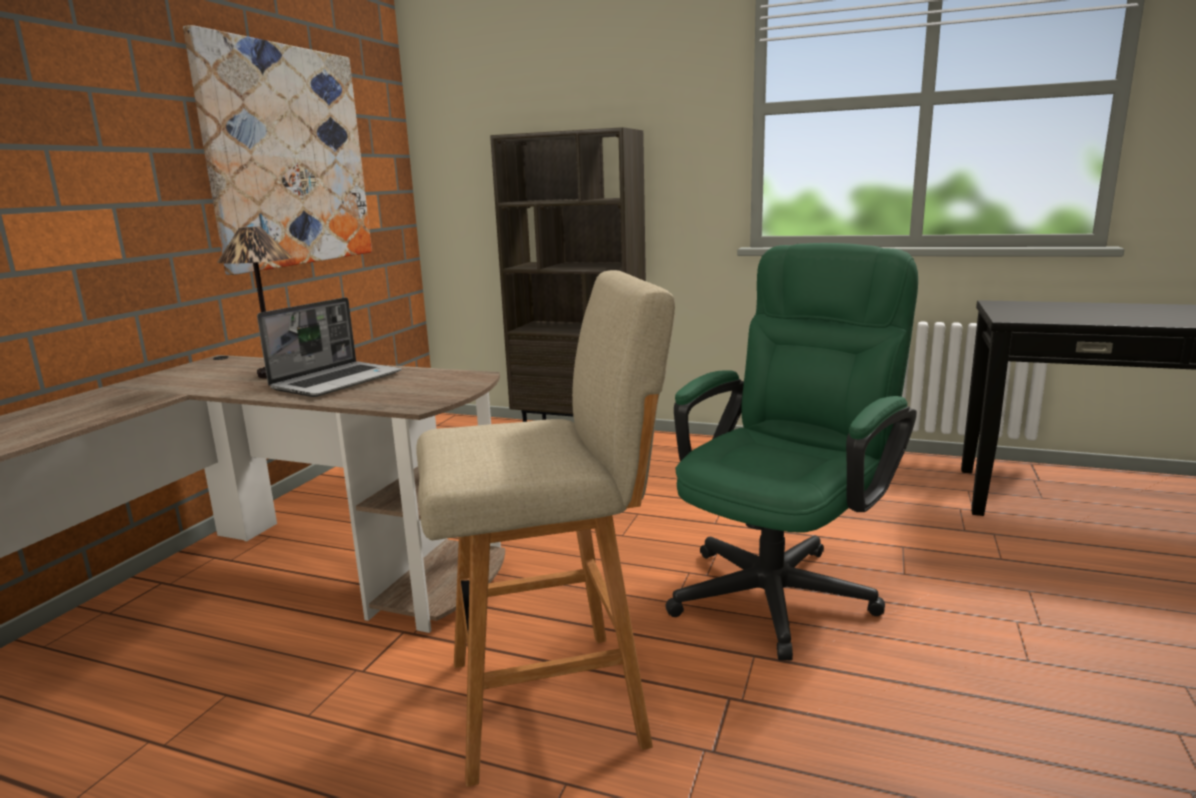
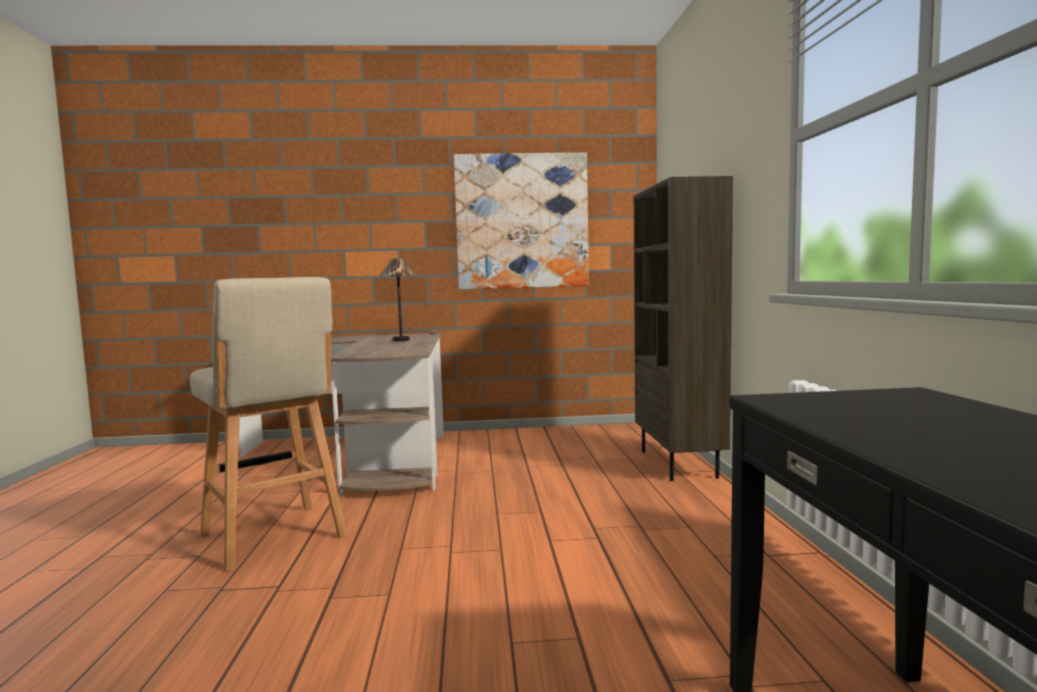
camera: 65 degrees right, 10 degrees down
(337, 381) = (391, 345): laptop -> none
(782, 586) = (447, 584): green office chair -> none

